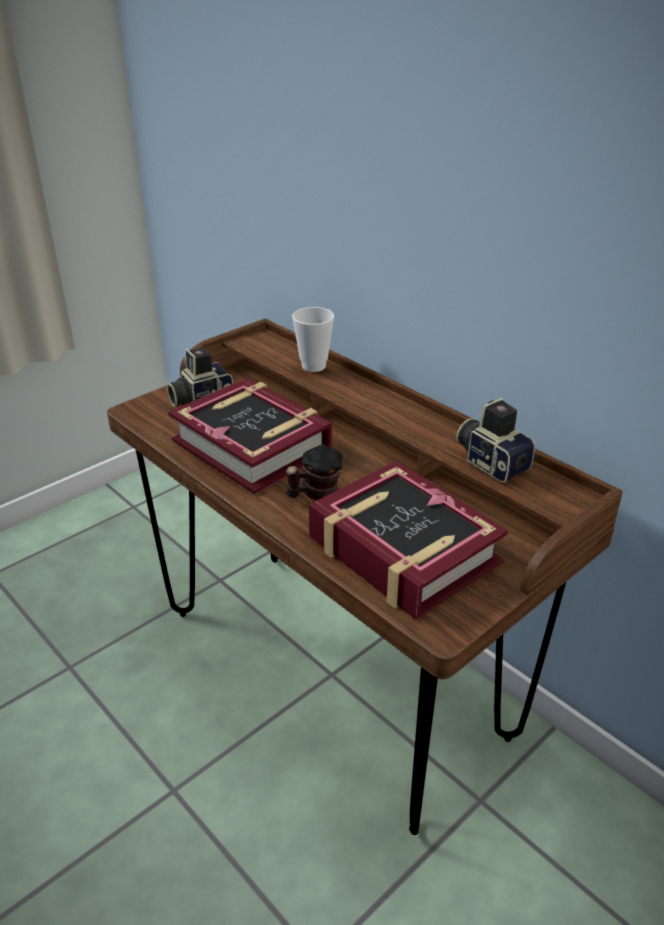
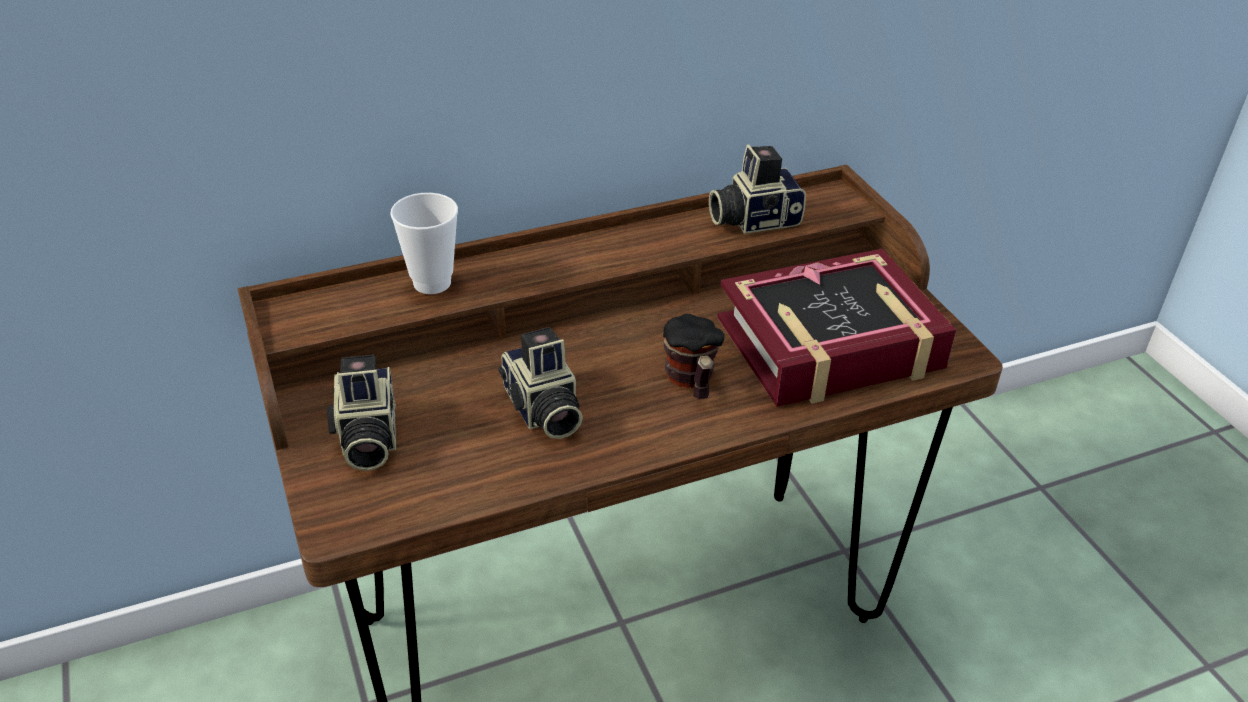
camera: 70 degrees left, 5 degrees up
(252, 446) = (542, 411): book -> camera

